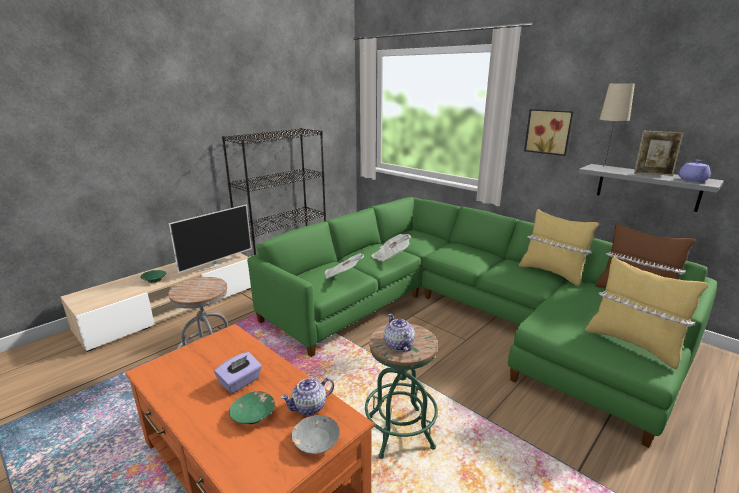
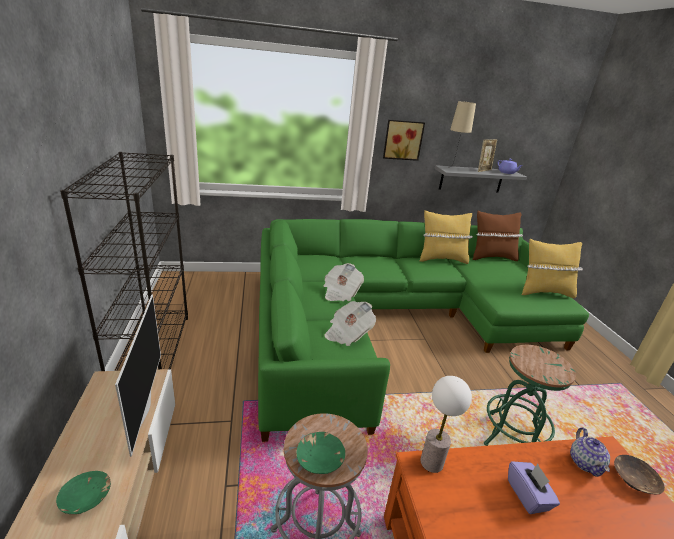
camera: 55 degrees left, 5 degrees up
(237, 337) = (431, 462): none -> table lamp
(253, 415) = (588, 507): green bowl -> green bowl (320, 459)
(315, 441) = (633, 480): grey bowl -> brown bowl
(398, 345) = (548, 368): teapot -> none

